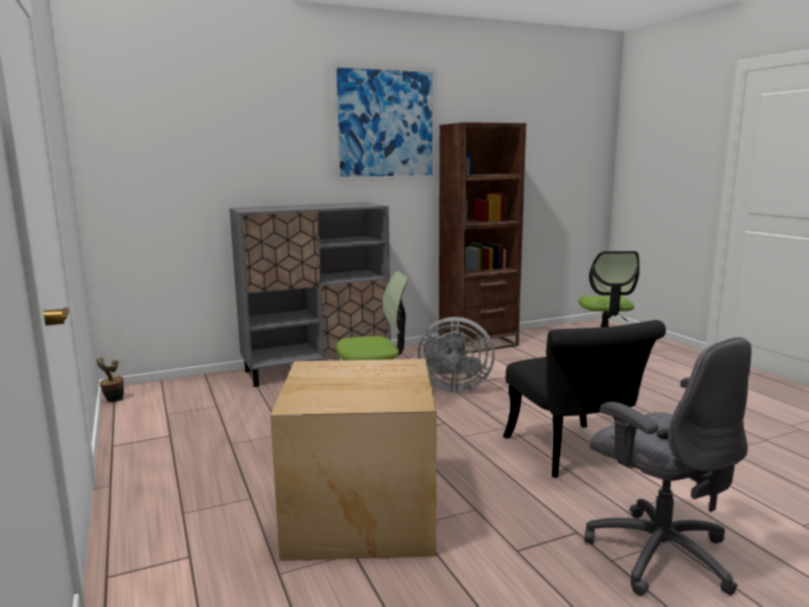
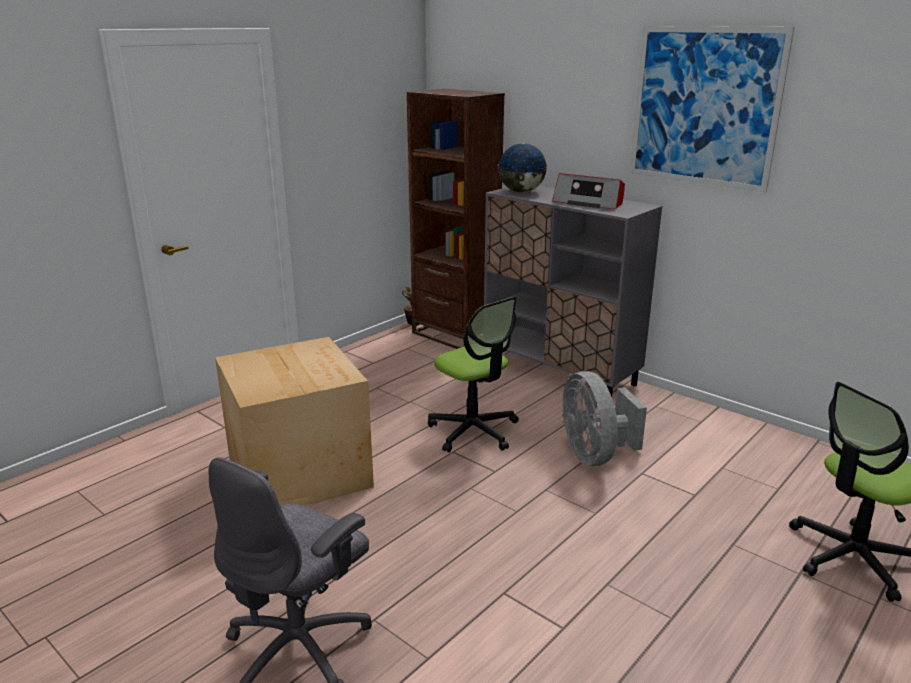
camera: 65 degrees right, 10 degrees up
(260, 209) = (521, 192): none -> globe
(331, 206) = (589, 203): none -> radio
(478, 344) = (766, 440): brown bookcase -> brown bookcase (455, 335)
(573, 455) = (477, 568): black chair -> none

